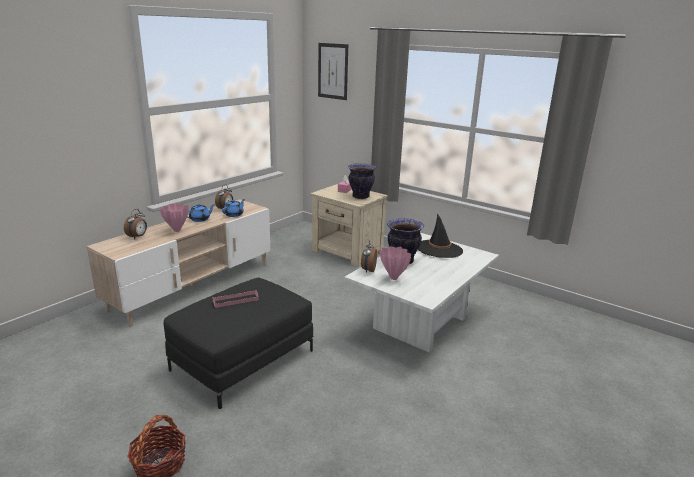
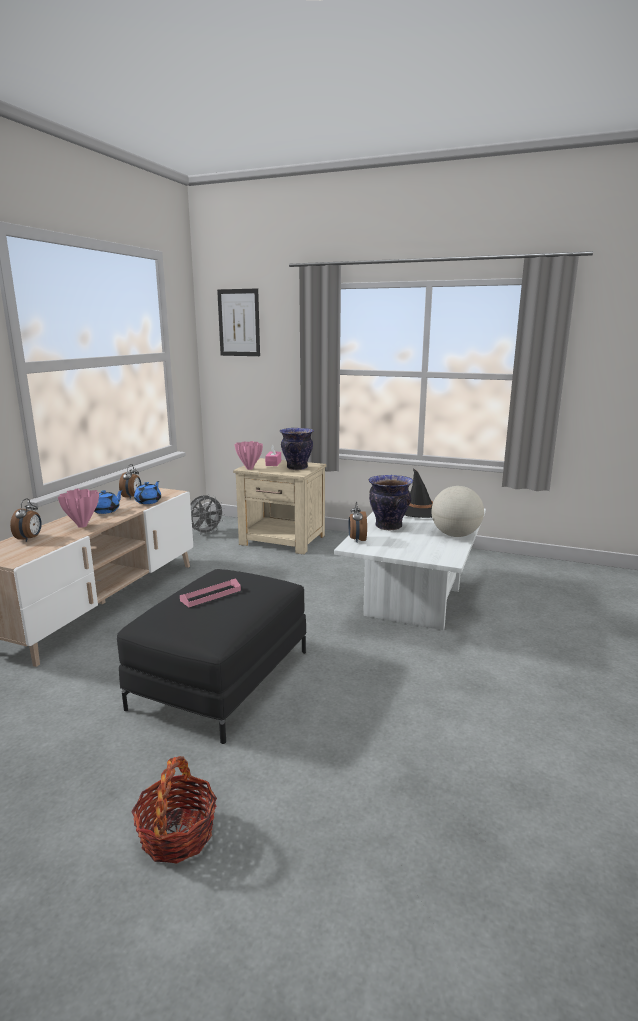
camera: 15 degrees left, 5 degrees down
(292, 237) = (205, 533): none -> grey fan
(393, 278) = (392, 544): pink vase -> pink vase (249, 469)
(451, 277) = (455, 535): none -> globe

